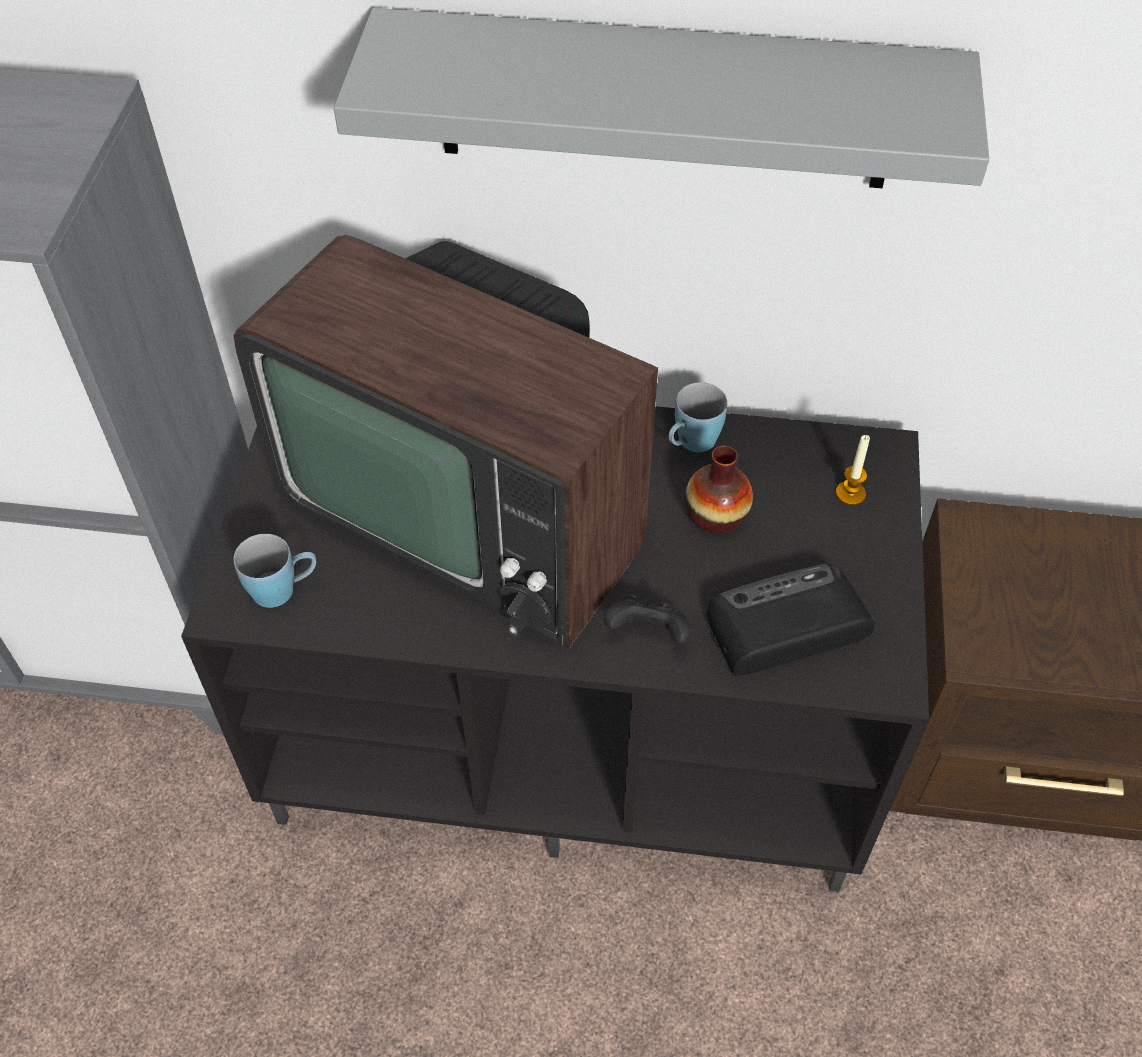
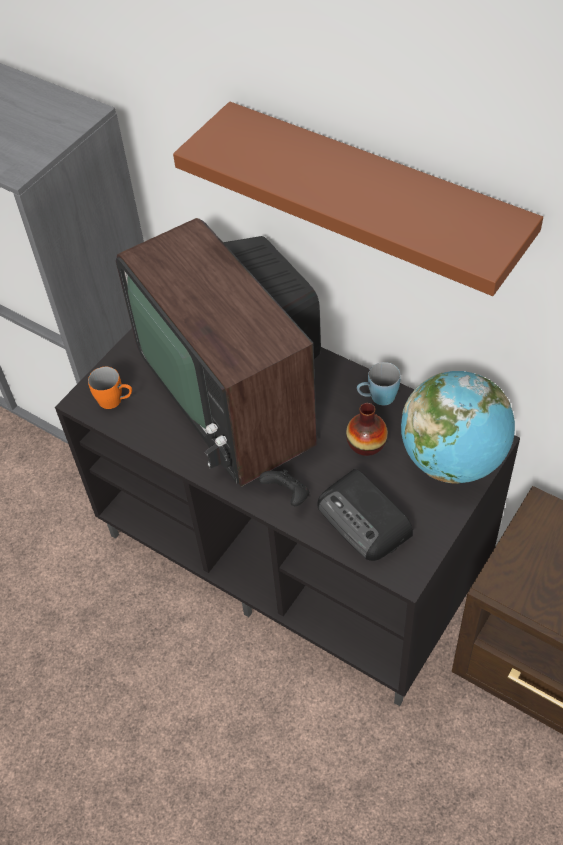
camera: 30 degrees right, 0 degrees up
(283, 589) = (115, 401): blue mug -> orange mug
(665, 101) = (375, 193): grey shelf -> brown shelf
(784, 626) = (365, 520): radio -> radio turned 135 degrees counterclockwise
(850, 493) = (453, 460): candle -> globe

